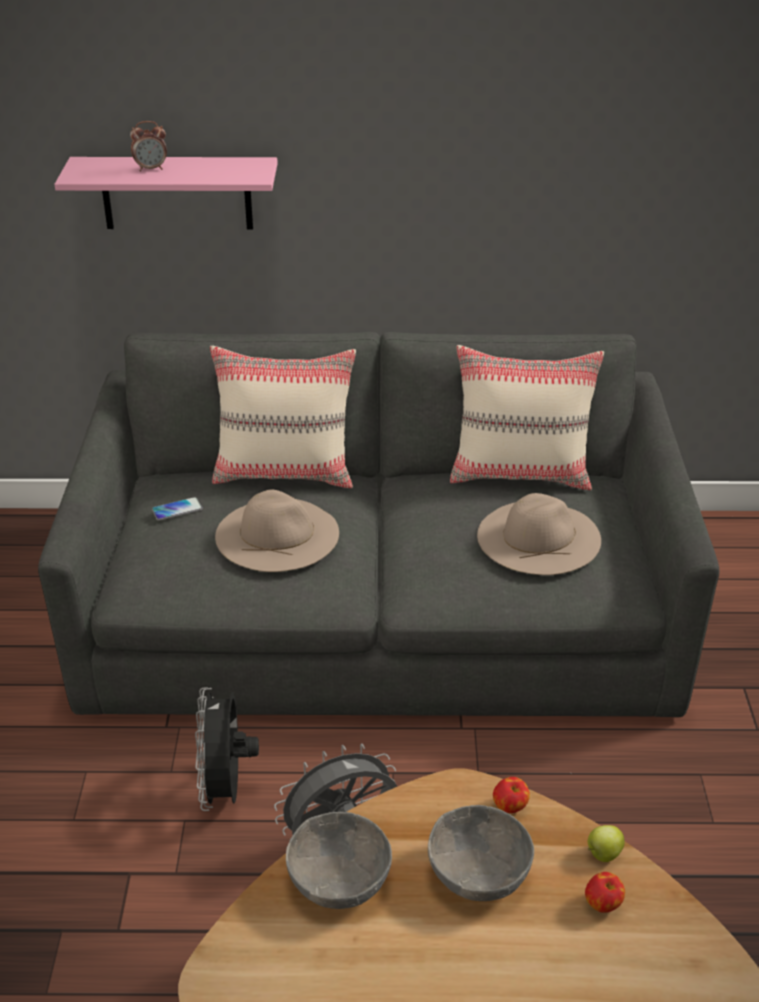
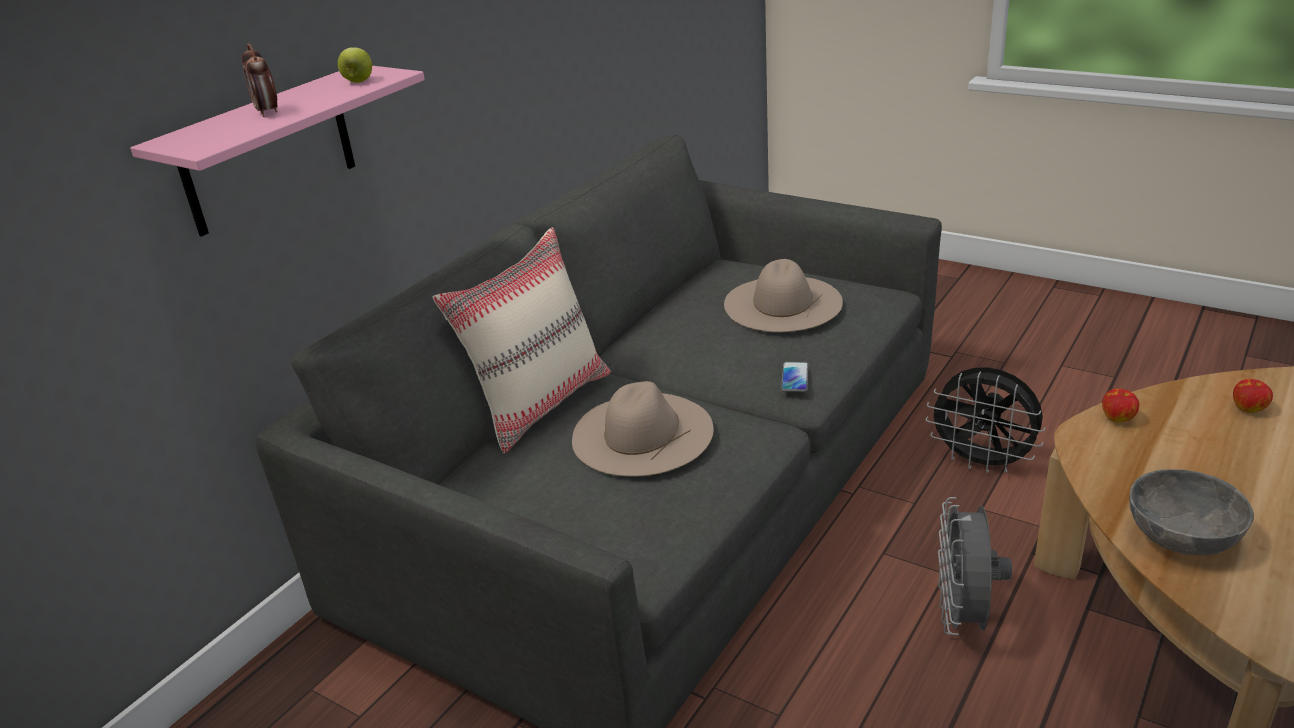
camera: 55 degrees left, 5 degrees down
(151, 169) = (268, 112): alarm clock -> alarm clock turned 135 degrees clockwise
(177, 509) = (527, 488): phone -> phone (794, 378)
(226, 790) = (835, 677): black fan -> black fan (982, 462)
(478, 873) = (1195, 457): grey bowl -> none
(521, 473) = (683, 287): beige pillow -> none
(603, 854) = (1191, 392): apple -> apple (358, 81)

